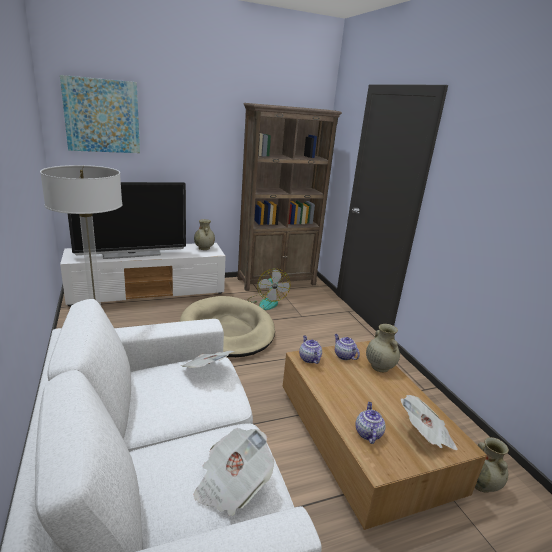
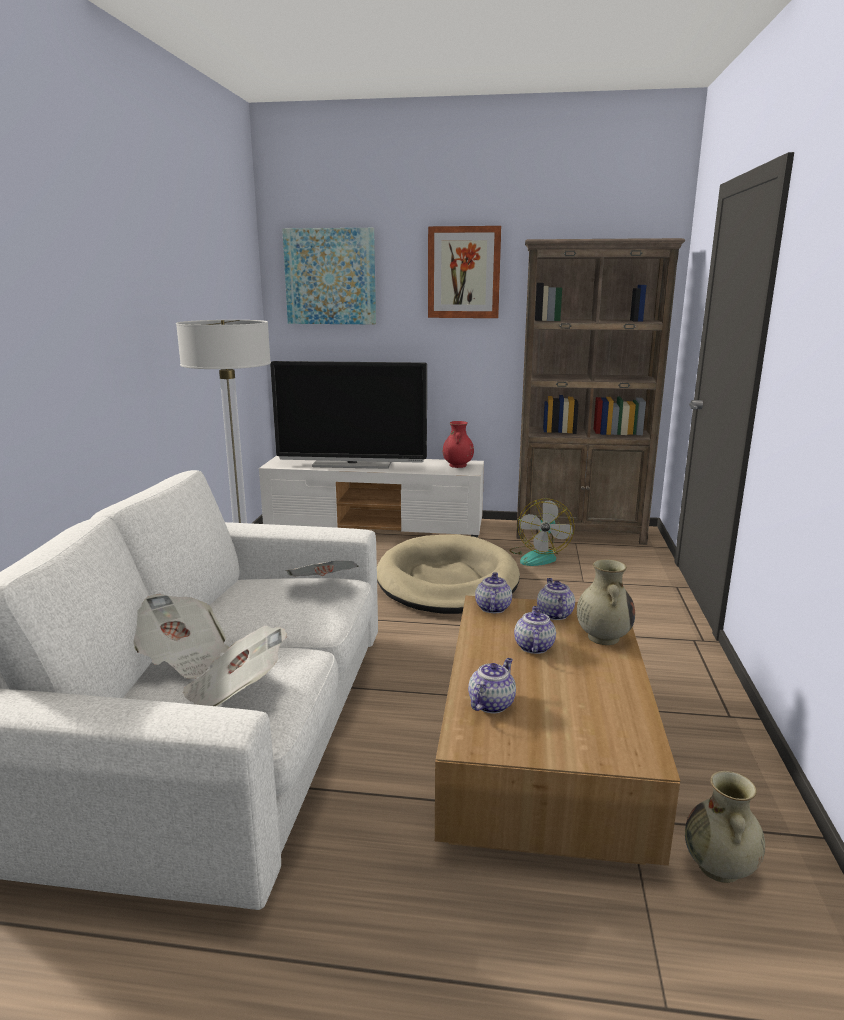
camera: 30 degrees right, 5 degrees down
(202, 119) = (464, 272): none -> picture
(204, 248) = (458, 465): beige vase -> red vase
(353, 383) = (533, 646): none -> teapot
(425, 435) = (588, 729): newspaper -> newspaper (182, 657)

